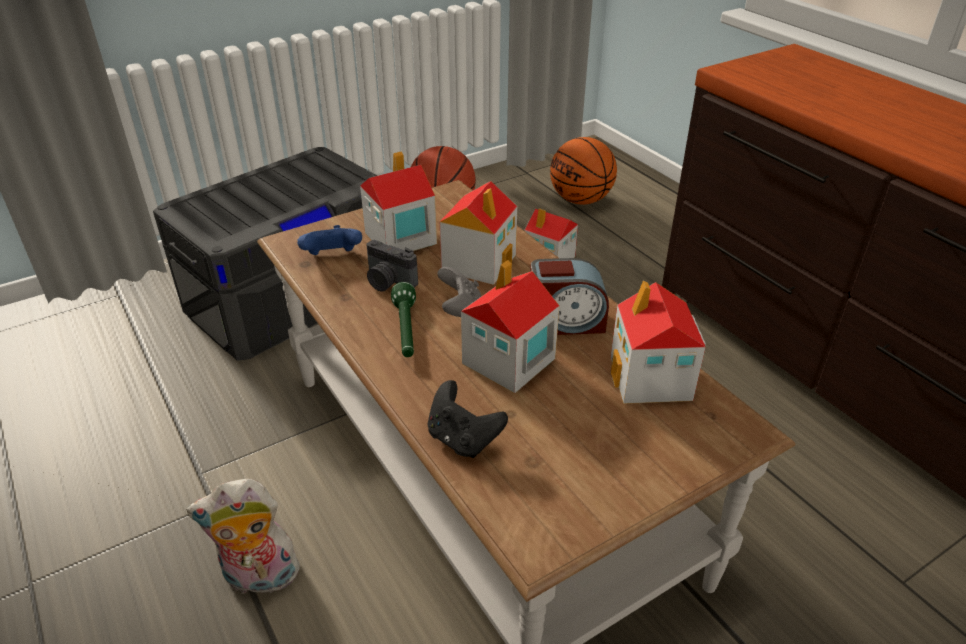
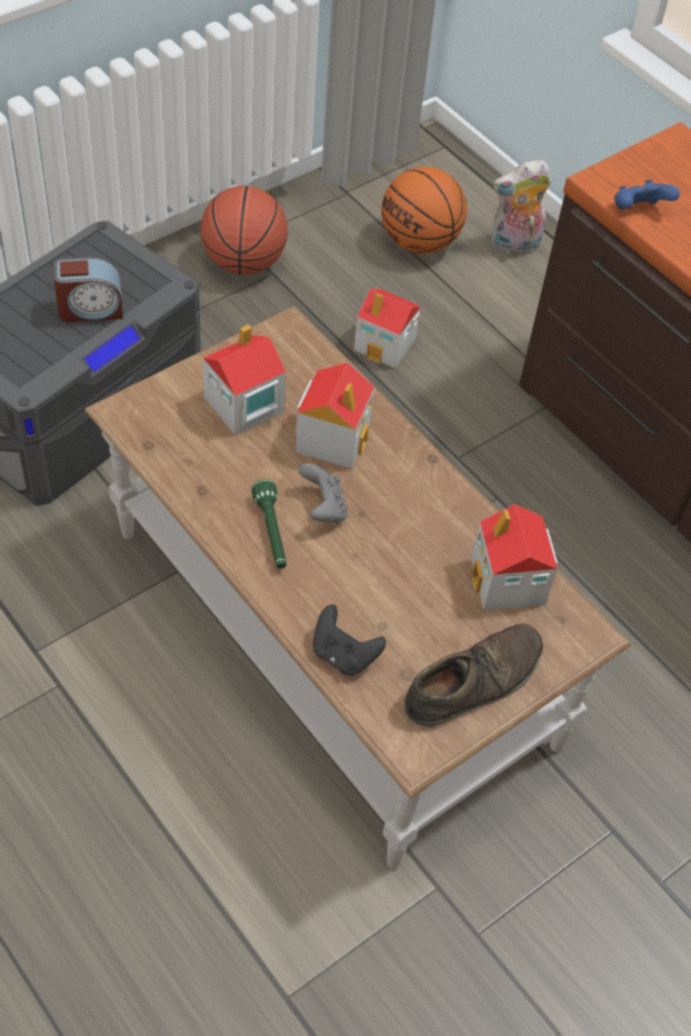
camera: 10 degrees left, 15 degrees up
(259, 579) = (127, 760): plush toy -> plush toy (514, 245)
(332, 257) = (176, 435): blue game controller -> blue game controller (638, 211)
(388, 282) = (242, 468): camera -> none
(508, 362) = (375, 567): toy house -> none
(565, 322) = (426, 516): alarm clock -> alarm clock (90, 309)
(611, 471) = (473, 681): none -> brown shoe

